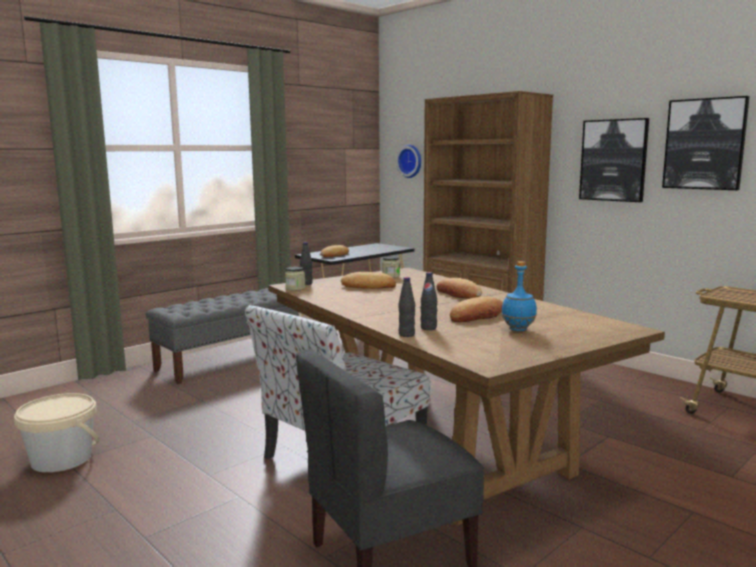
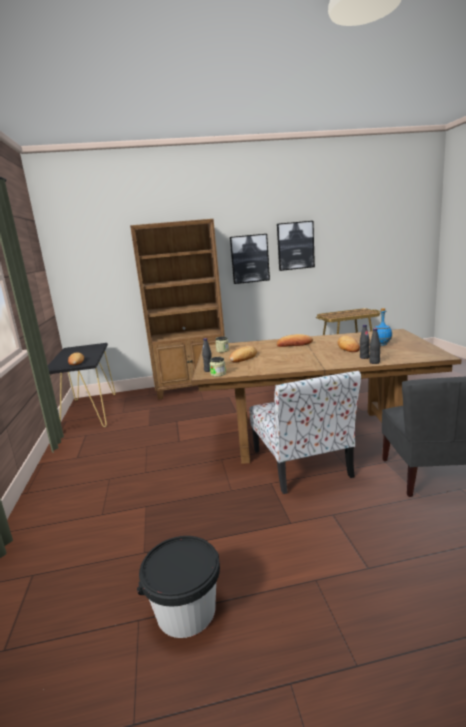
camera: 55 degrees left, 5 degrees up
(62, 459) = (186, 610): beige bucket -> black bucket
(229, 360) = (77, 478): grey bench -> none
(411, 161) = (86, 276): wall clock -> none

